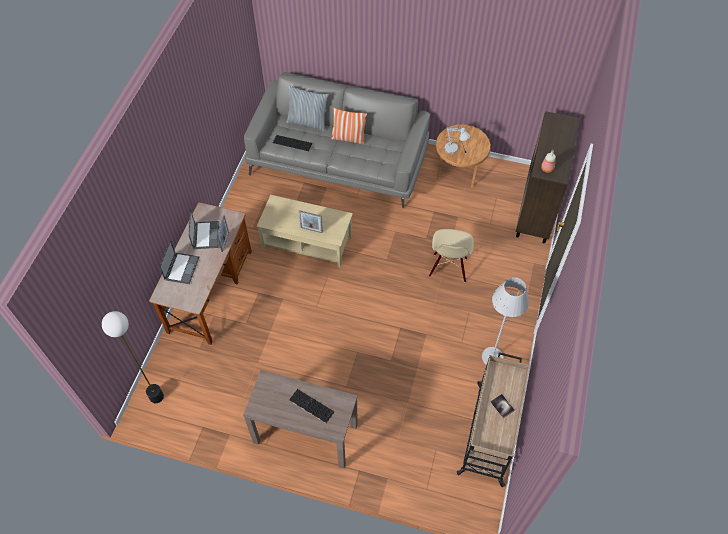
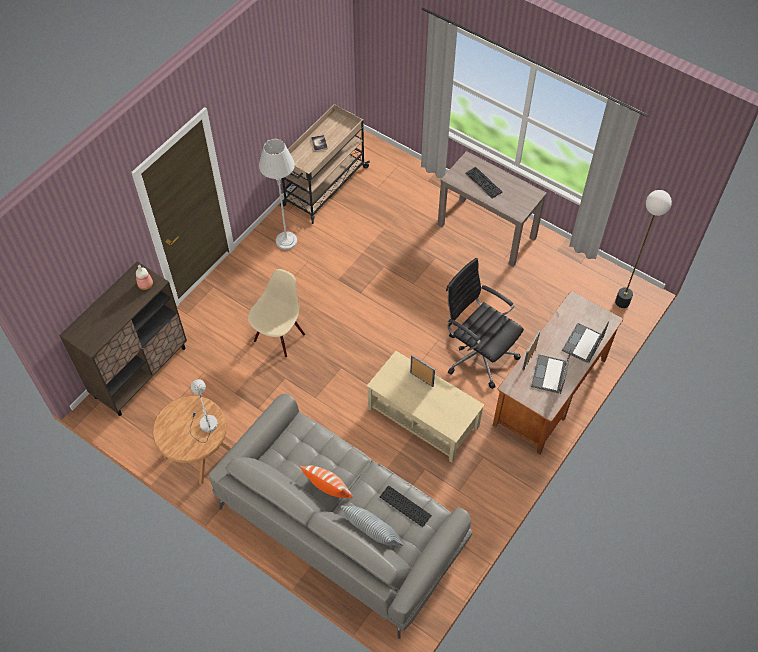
camera: 160 degrees left, 0 degrees up
(278, 305) = (478, 354): none -> black office chair

